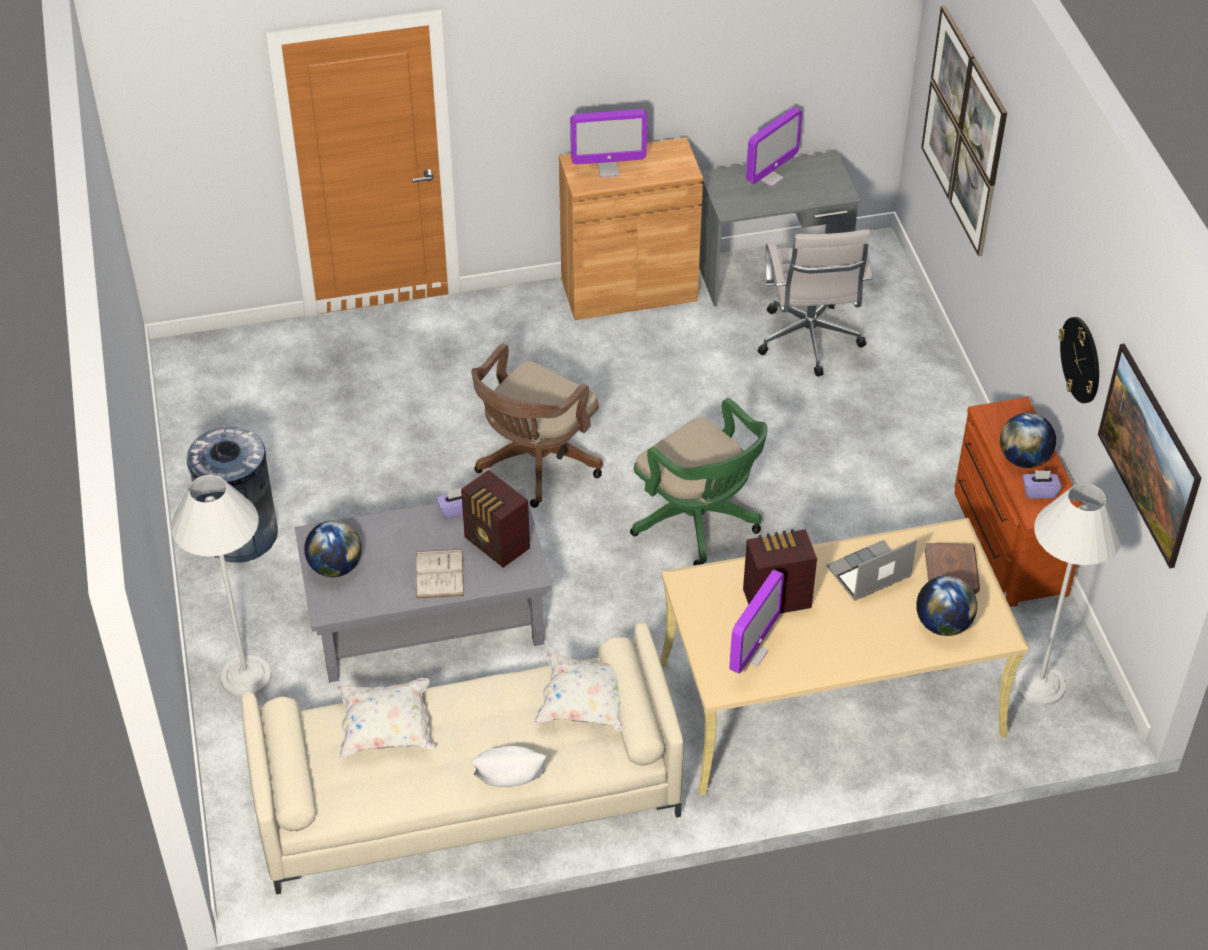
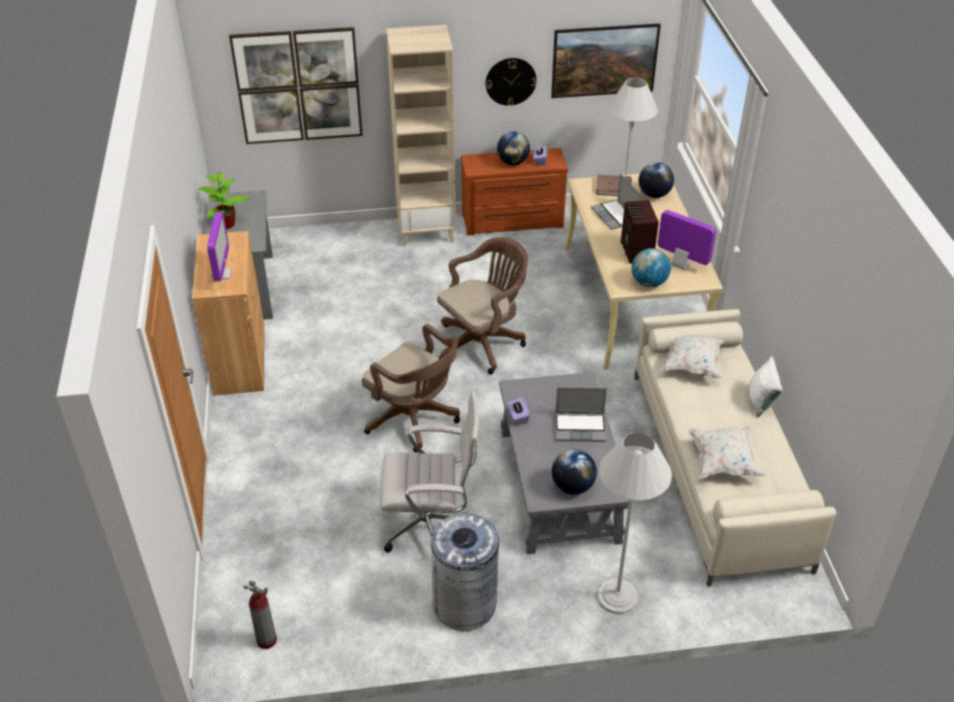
camera: 85 degrees left, 5 degrees down
(200, 381) = (266, 640): none -> fire extinguisher
(439, 573) = (581, 427): white book -> laptop
(497, 544) = (554, 396): radio -> none
(698, 612) = (649, 283): none -> globe
(699, 523) = (483, 342): green office chair -> brown office chair
(769, 178) = (226, 224): monitor -> potted plant
(809, 343) = (323, 278): white office chair -> white office chair (432, 528)
(952, 439) = (426, 231): none -> beige bookcase

